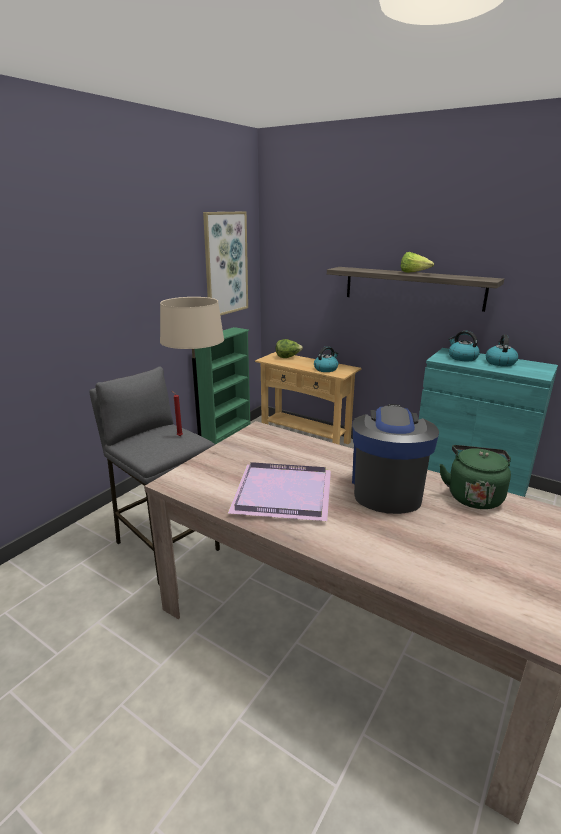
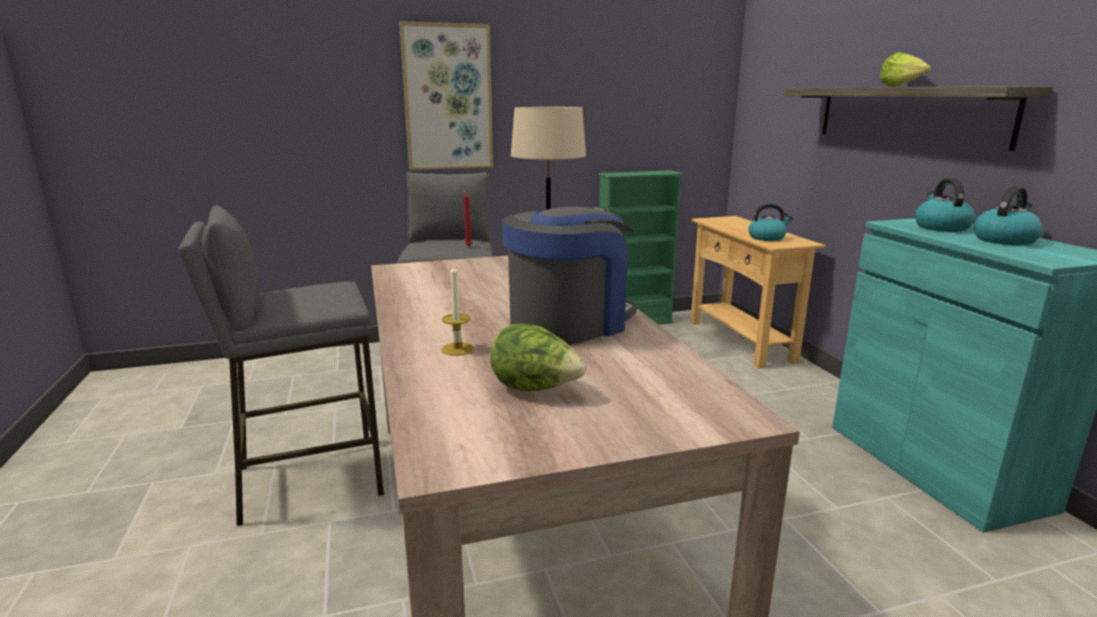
camera: 40 degrees right, 5 degrees down
(171, 697) = (309, 479): none -> grey stool
(225, 264) = (670, 86): picture -> picture (448, 98)
(285, 493) = (462, 297): purple tray -> none
(288, 357) = (739, 222): lettuce -> lettuce (536, 389)
(377, 542) = (457, 349): none -> candle
(473, 496) = (659, 358): green kettle -> none

